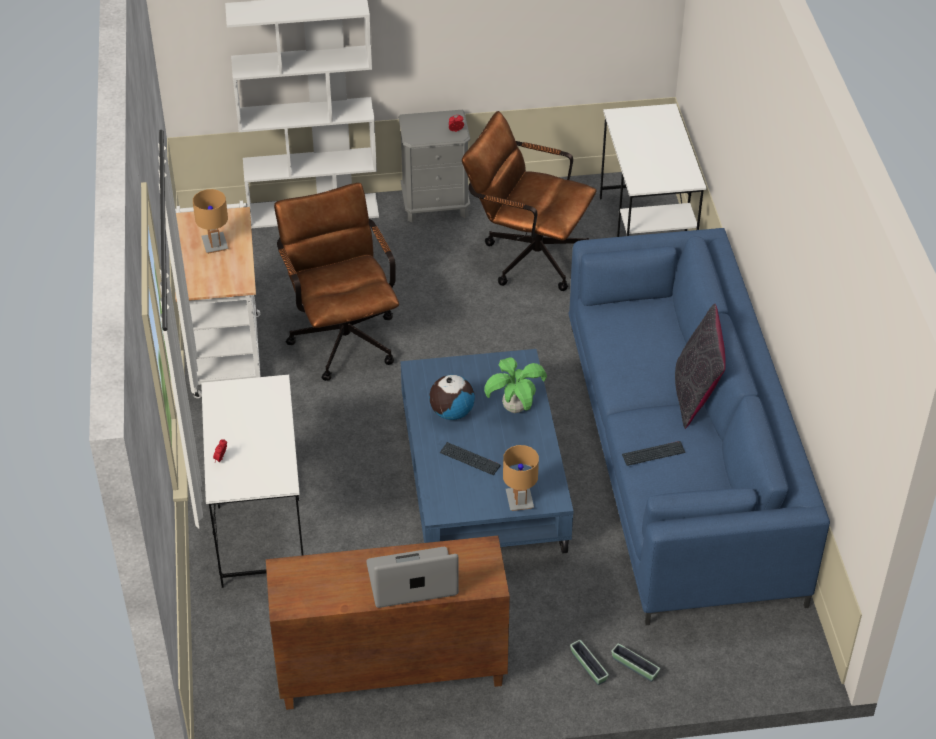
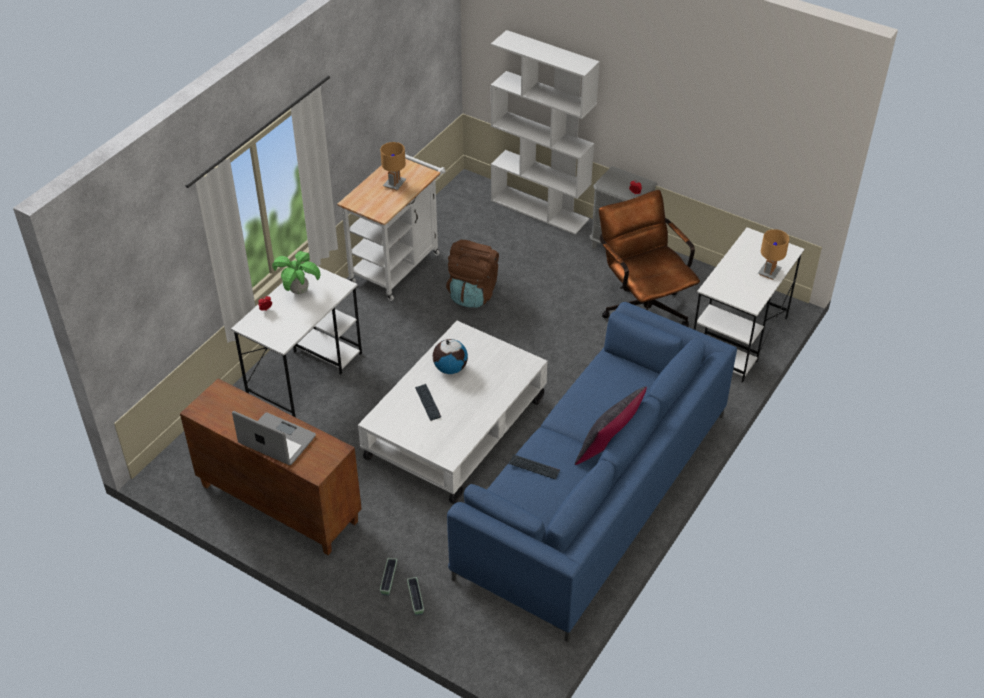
camera: 40 degrees right, 0 degrees up
(342, 335) = (473, 293): brown office chair -> brown backpack
(484, 480) = (456, 429): blue coffee table -> white coffee table
(515, 408) = (491, 388): potted plant -> potted plant (299, 291)
(519, 500) = (427, 445): brown table lamp -> brown table lamp (769, 272)

